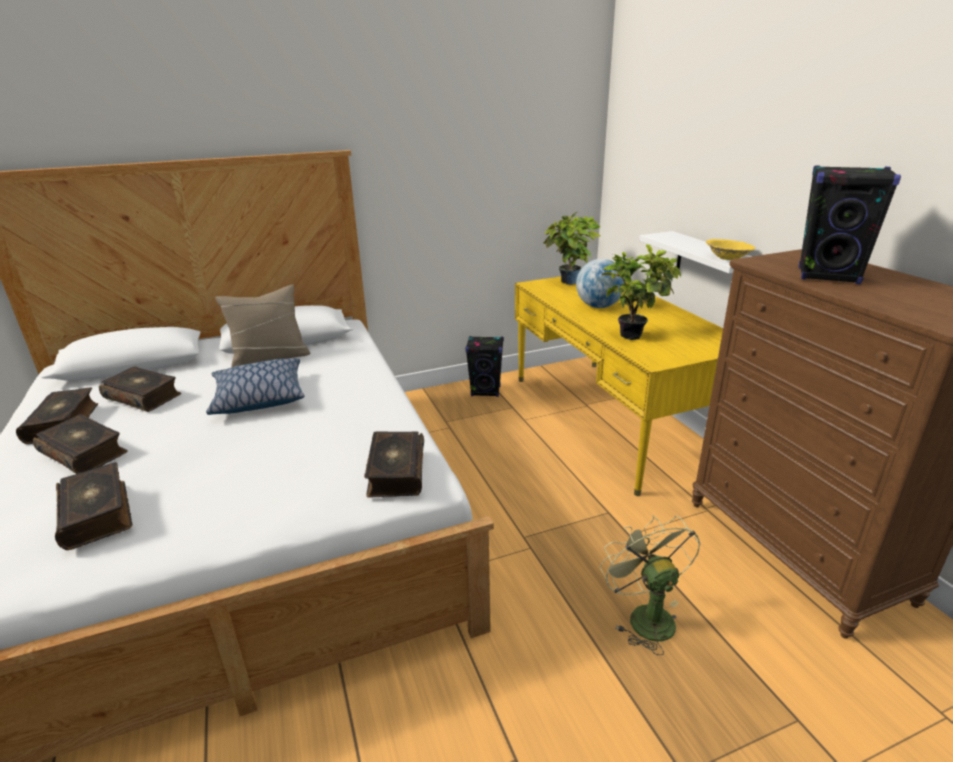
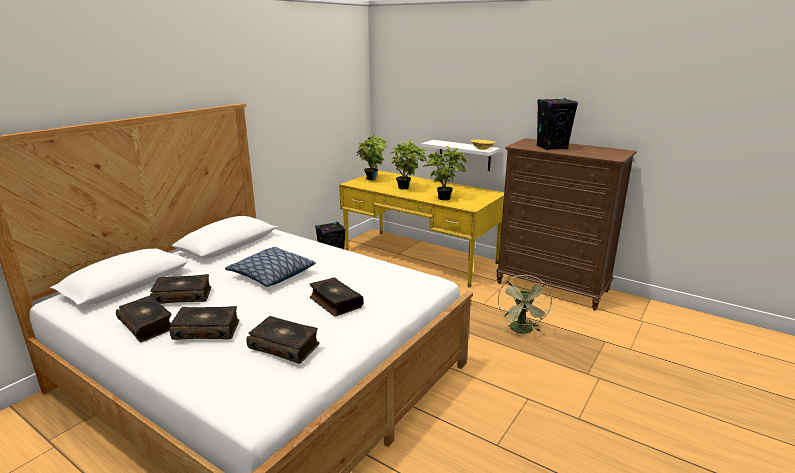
camera: 35 degrees left, 5 degrees down
(270, 358) = (237, 255): beige pillow -> none
(395, 472) = (414, 282): book -> book (335, 302)
(599, 306) = (406, 188): globe -> potted plant
(644, 615) = (522, 331): green fan -> green fan turned 120 degrees counterclockwise

